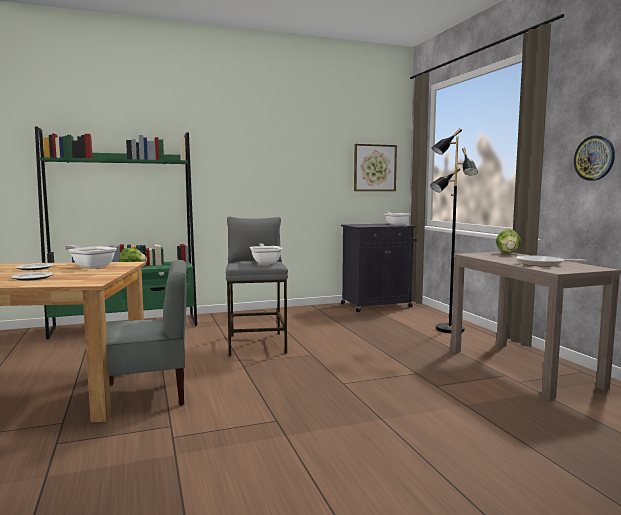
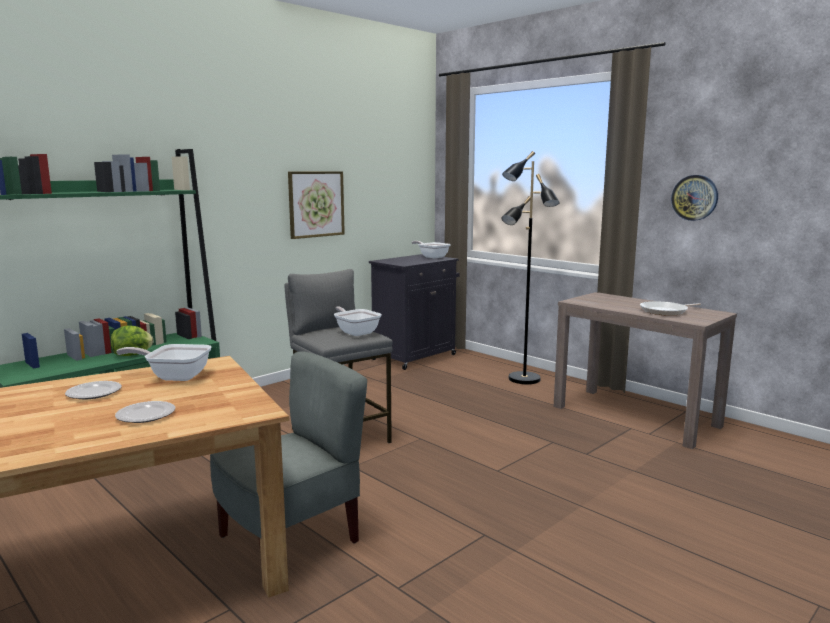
camera: 25 degrees left, 5 degrees up
(374, 168) = (400, 186): picture -> picture (316, 204)
(508, 253) = (604, 296): lettuce -> none

